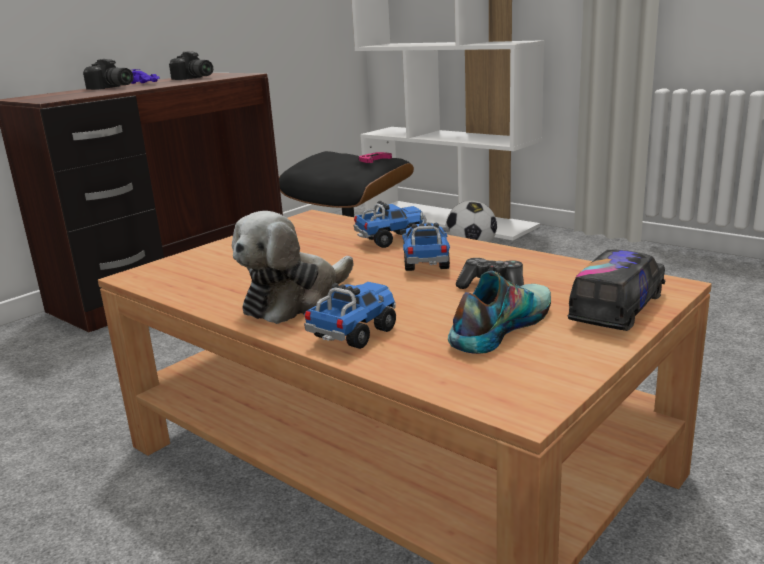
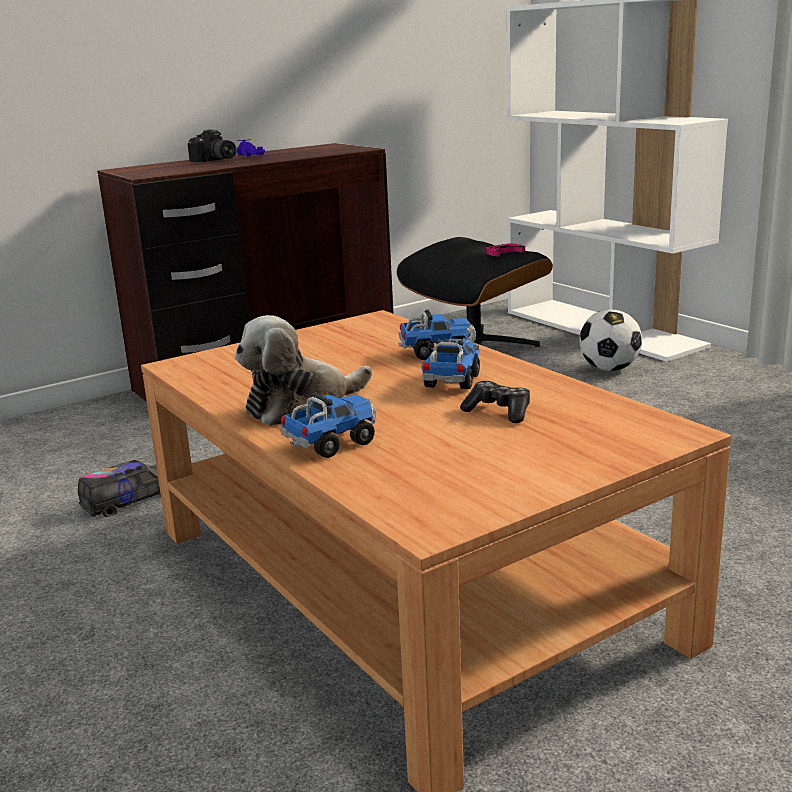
camera: 15 degrees right, 0 degrees up
(193, 78) = (304, 151): camera -> none
(498, 326) = (470, 453): shoe -> none
(617, 308) = (603, 449): toy truck -> toy truck (129, 501)

